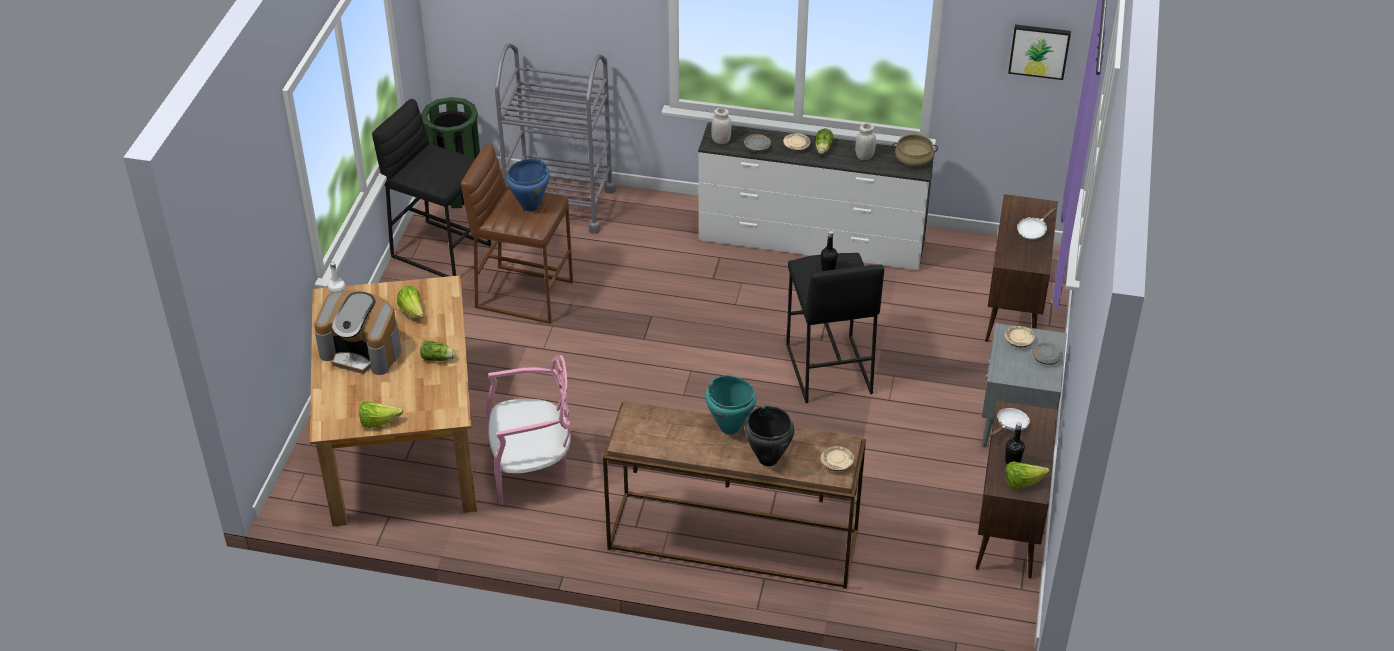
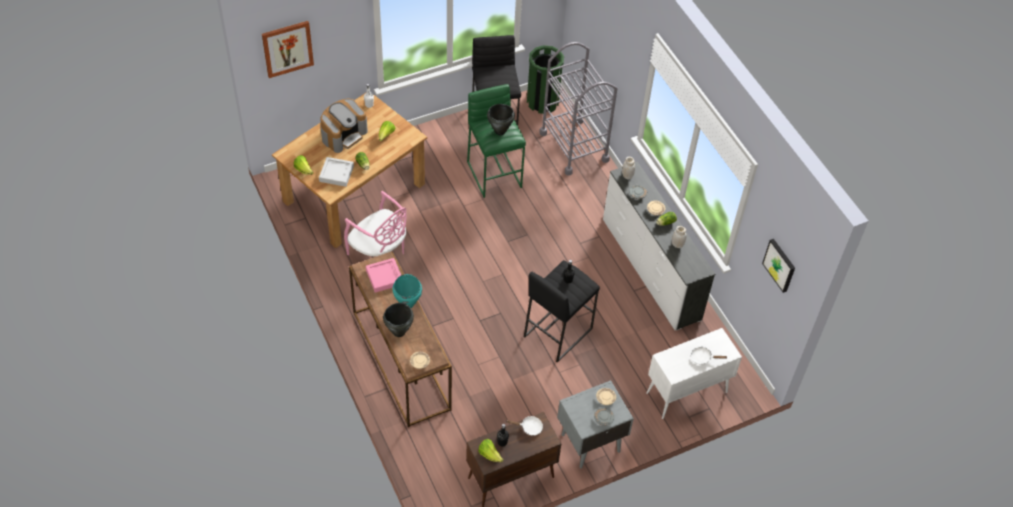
camera: 50 degrees right, 10 degrees up
(237, 259) = (287, 48): none -> picture
(362, 351) = (344, 135): coffee machine -> coffee machine turned 120 degrees counterclockwise
(424, 392) = (336, 174): none -> grey tray
(523, 293) = (494, 174): brown stool -> green stool
(530, 206) = (500, 131): blue cooking pot -> black cooking pot
(662, 428) = (384, 277): none -> pink tray
(913, 160) = (697, 268): beige cooking pot -> none
(1014, 310) = (686, 393): brown cabinet -> white cabinet

